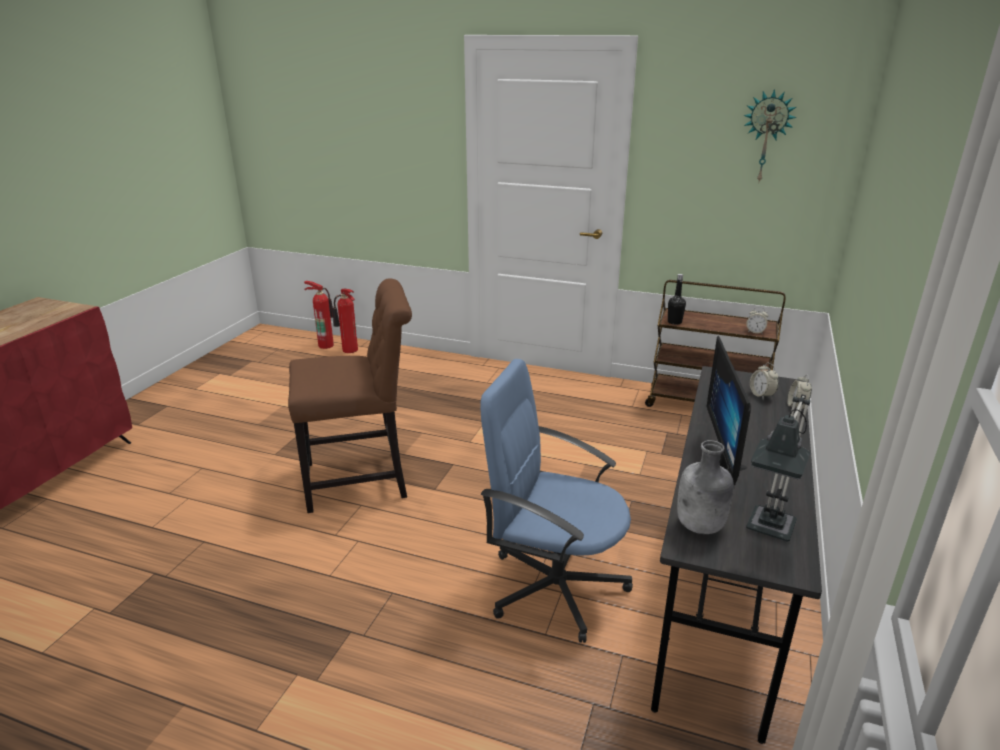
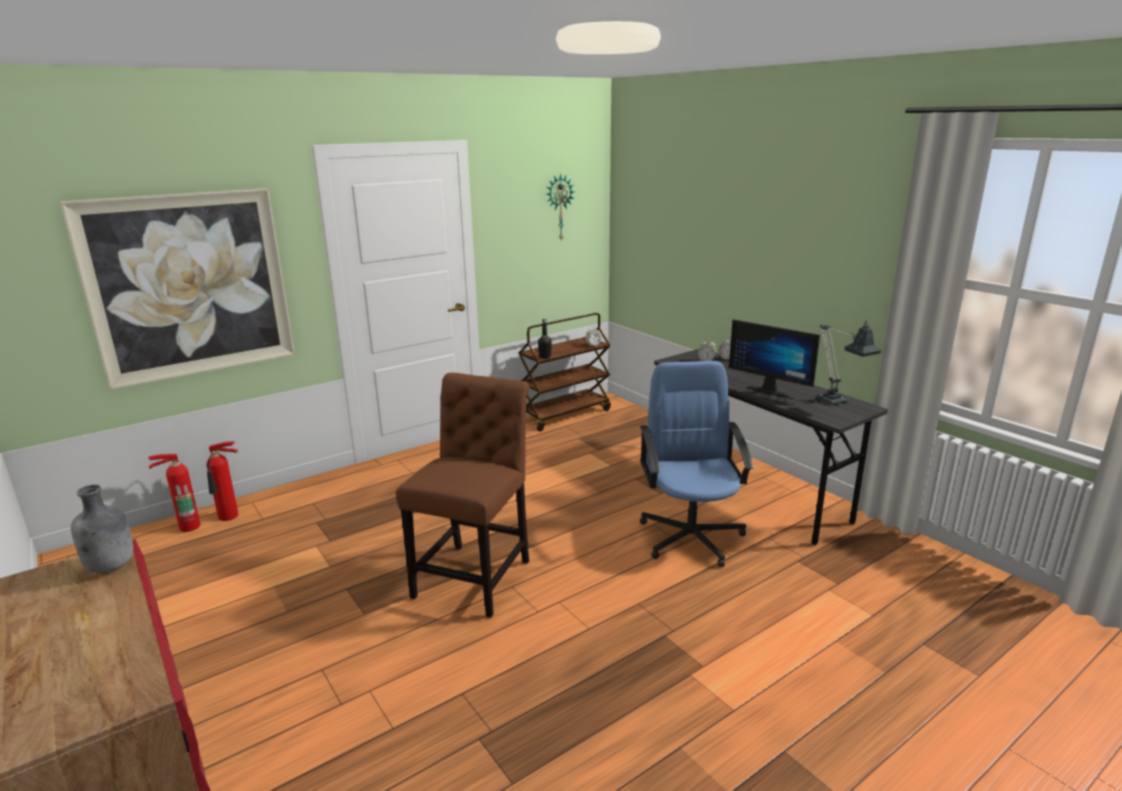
camera: 55 degrees left, 5 degrees down
(357, 154) = (189, 285): none -> picture
(554, 586) = (691, 536): blue office chair -> blue office chair turned 120 degrees clockwise
(700, 526) = (820, 413): grey bottle -> grey bottle (112, 566)

